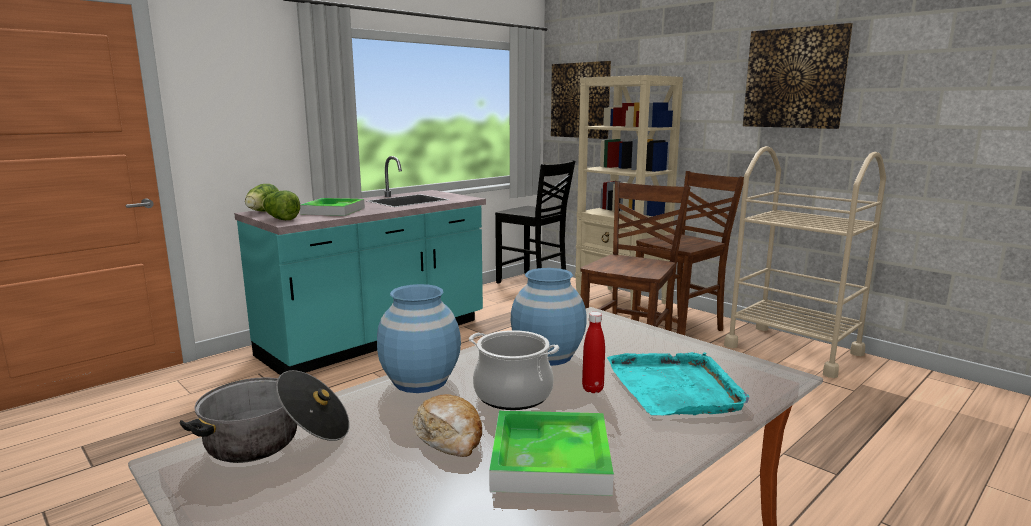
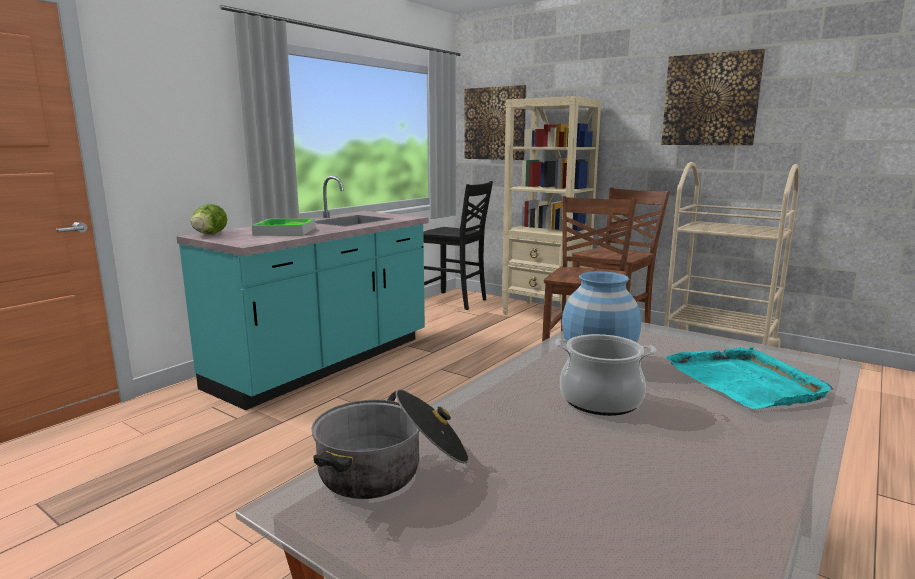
camera: 10 degrees left, 0 degrees up
(281, 219) = (237, 240): lettuce -> none
(421, 381) = (495, 394): blue vase -> none
(450, 437) = (578, 448): bread -> none
(550, 459) = (698, 460): tray -> none
(592, 389) = (671, 389): red bottle -> none

